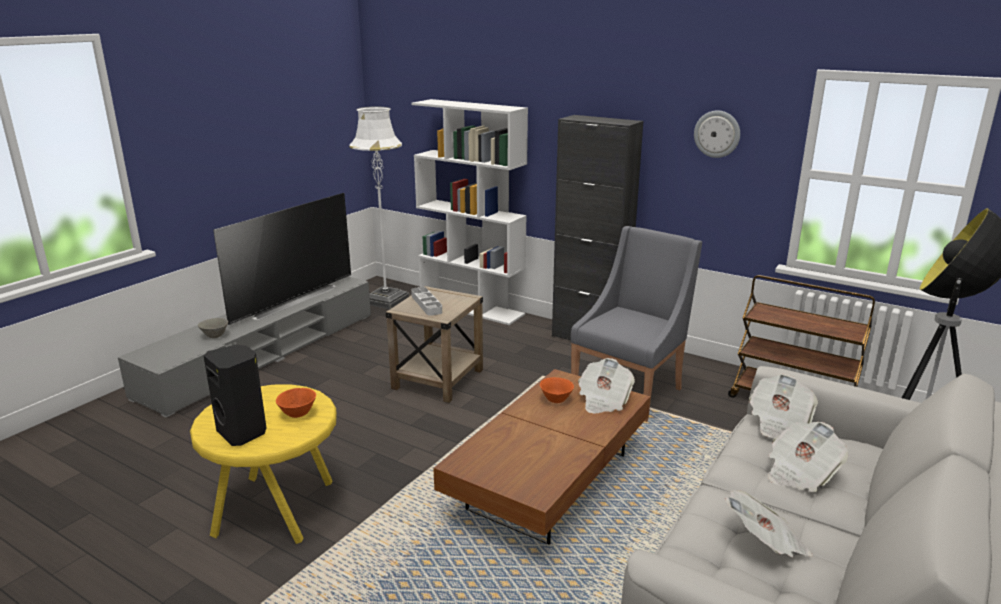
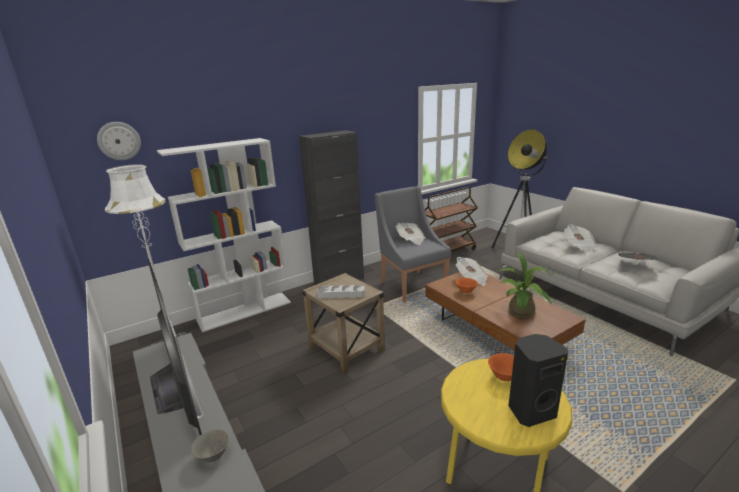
camera: 65 degrees left, 0 degrees up
(518, 451) = (521, 314): none -> potted plant
(717, 134) = (381, 129): wall clock -> wall clock (119, 141)
(779, 422) = (536, 240): newspaper -> newspaper (410, 240)

